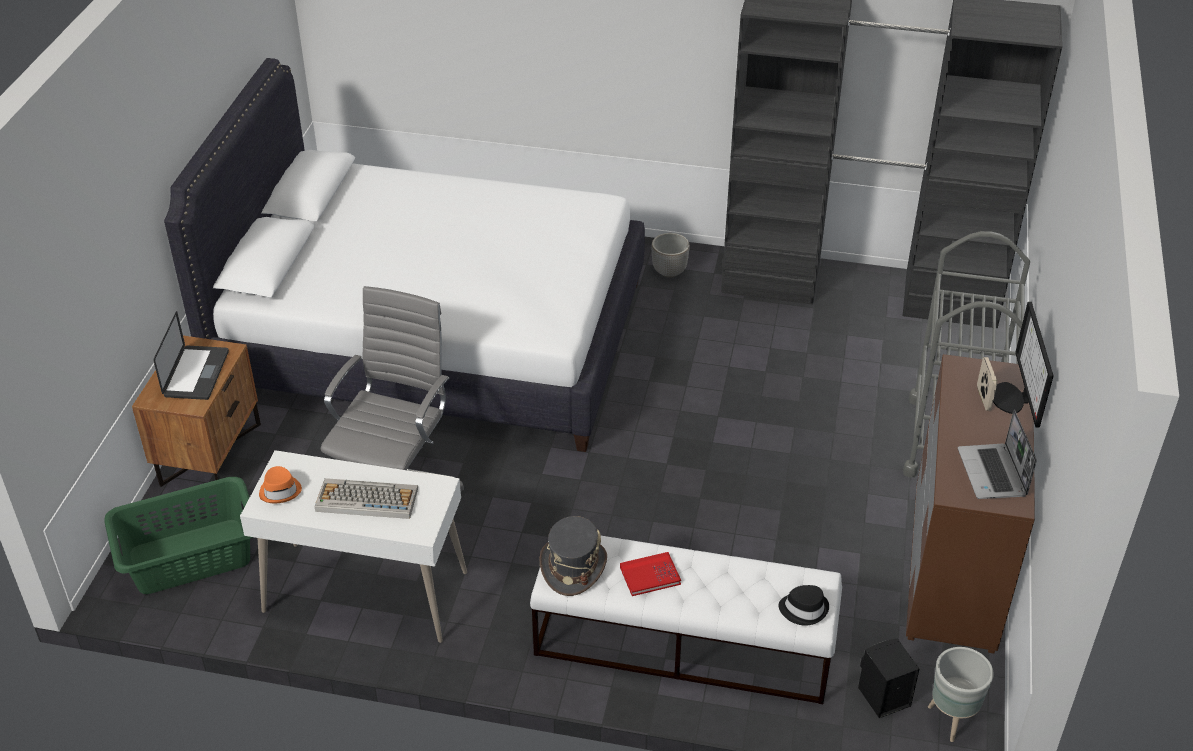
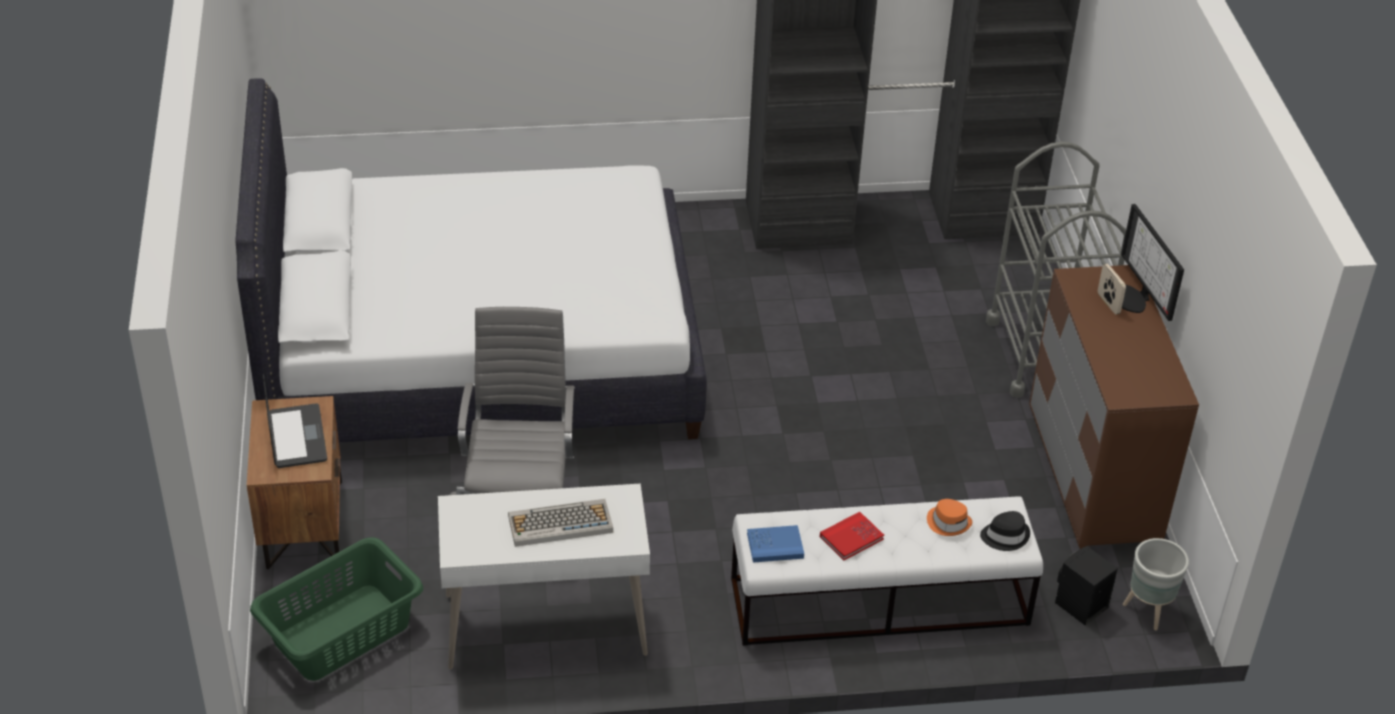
camera: 20 degrees left, 0 degrees up
(280, 490) = (467, 534): orange hat -> orange hat (948, 522)
(573, 566) = (775, 546): grey hat -> blue book
(670, 271) = (694, 236): planter -> none
(993, 473) = (1147, 371): laptop -> none

